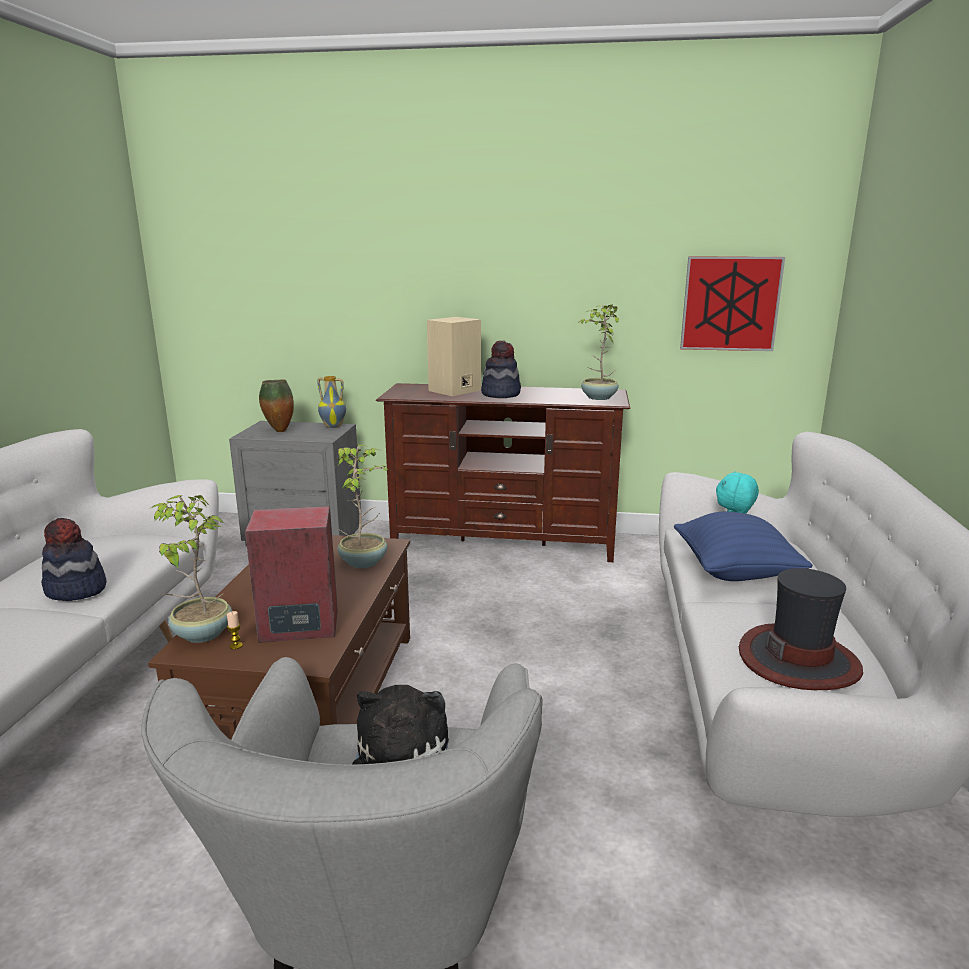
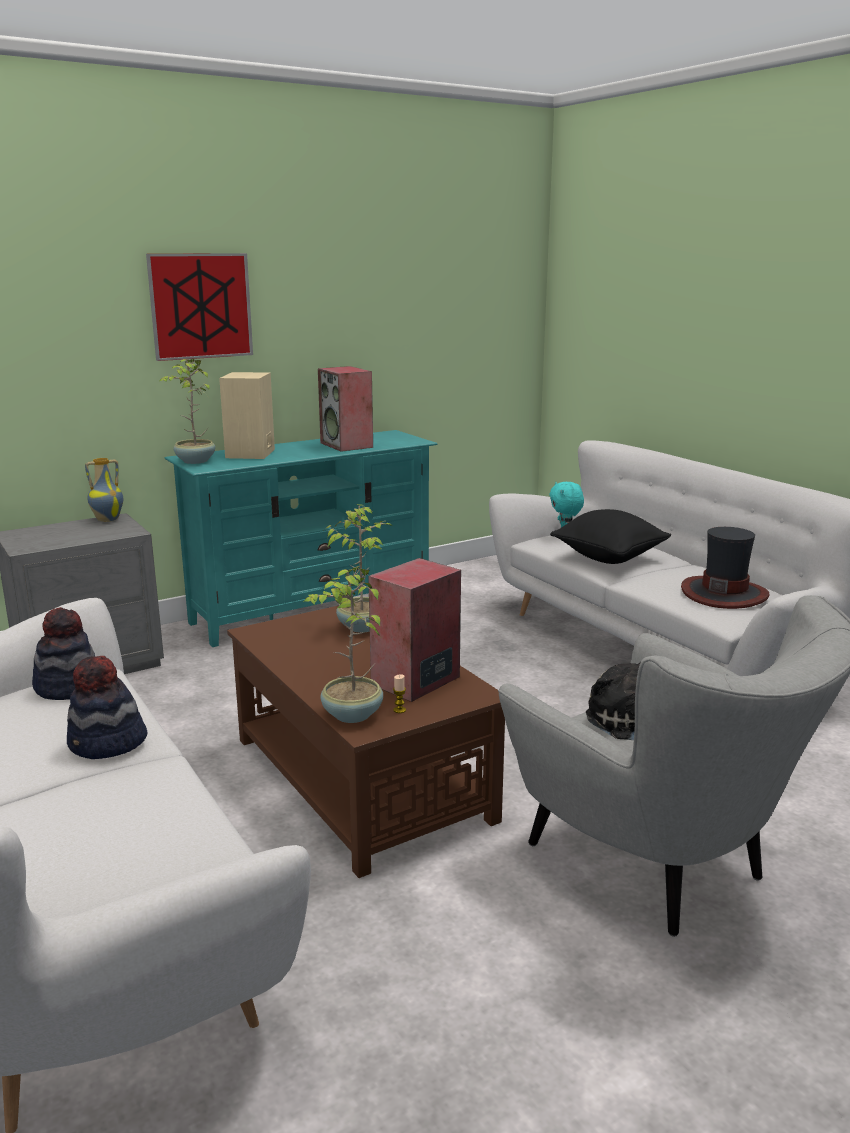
camera: 40 degrees left, 0 degrees up
(279, 431) = (53, 537): vase -> none
(501, 394) = (304, 450): hat -> hat (68, 687)
(504, 542) = (312, 609): brown tv stand -> turquoise tv stand
(545, 396) = (347, 445): none -> speaker
(598, 398) = (395, 439): potted plant -> potted plant (194, 461)
(730, 304) = (470, 339): picture -> picture (201, 306)
(735, 572) = (609, 558): blue pillow -> black pillow

